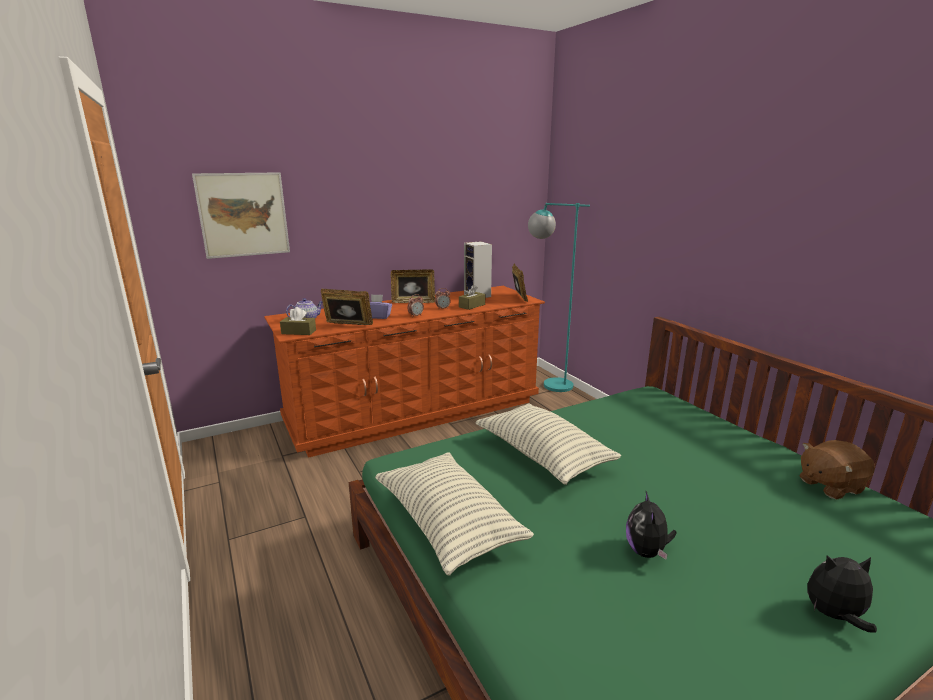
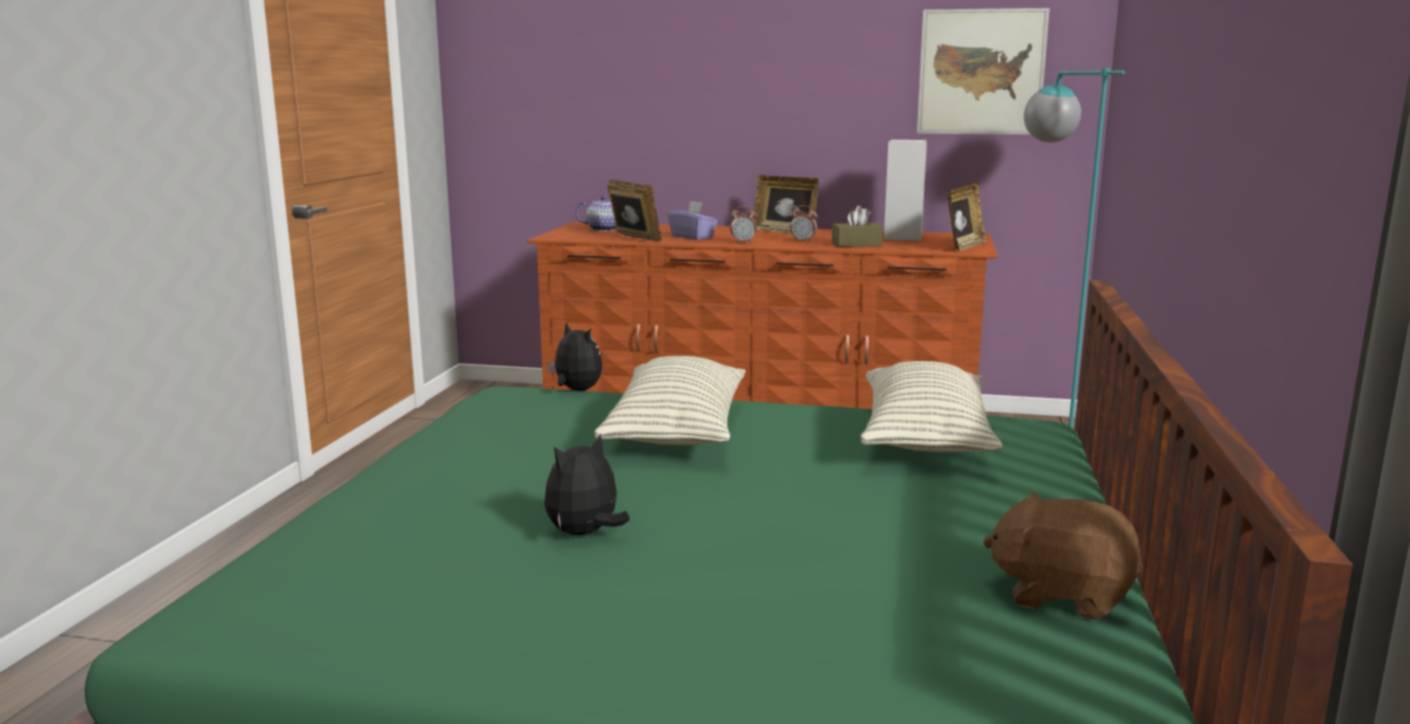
camera: 40 degrees right, 5 degrees down
(243, 215) = (562, 75): picture -> picture (981, 72)
(298, 332) = (566, 236): brown tissue box -> none
(448, 524) = (442, 444): pillow -> pillow (924, 438)
(834, 616) = (662, 663): plush toy -> plush toy (576, 390)

